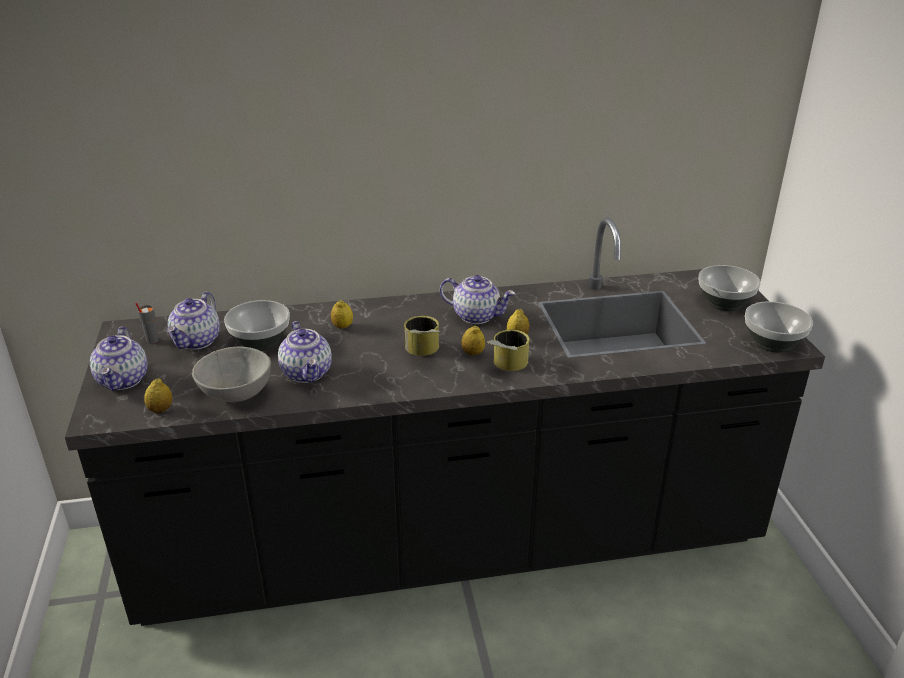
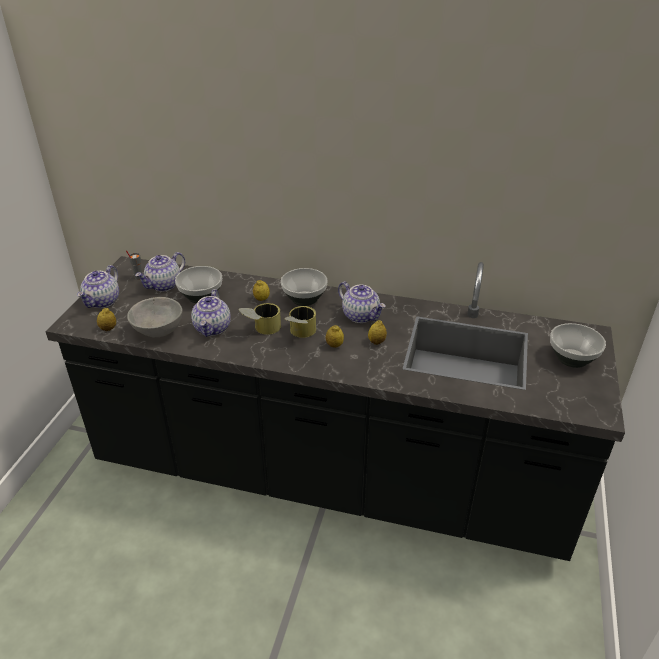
camera: 25 degrees right, 5 degrees up
(506, 367) = (350, 363): can -> can (261, 330)
(771, 343) = (584, 406): bowl -> bowl (303, 299)

